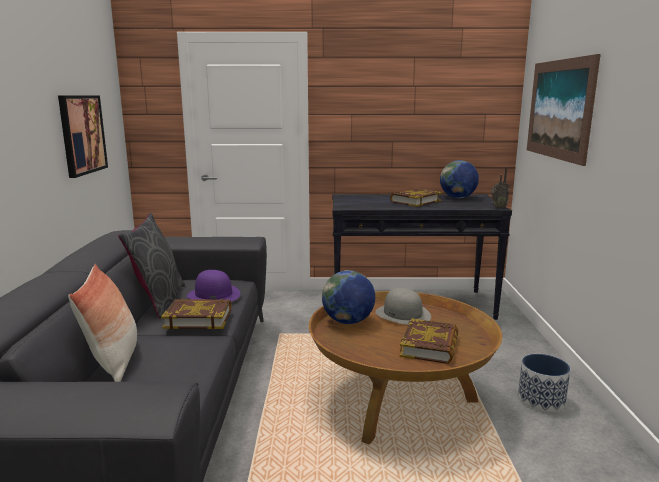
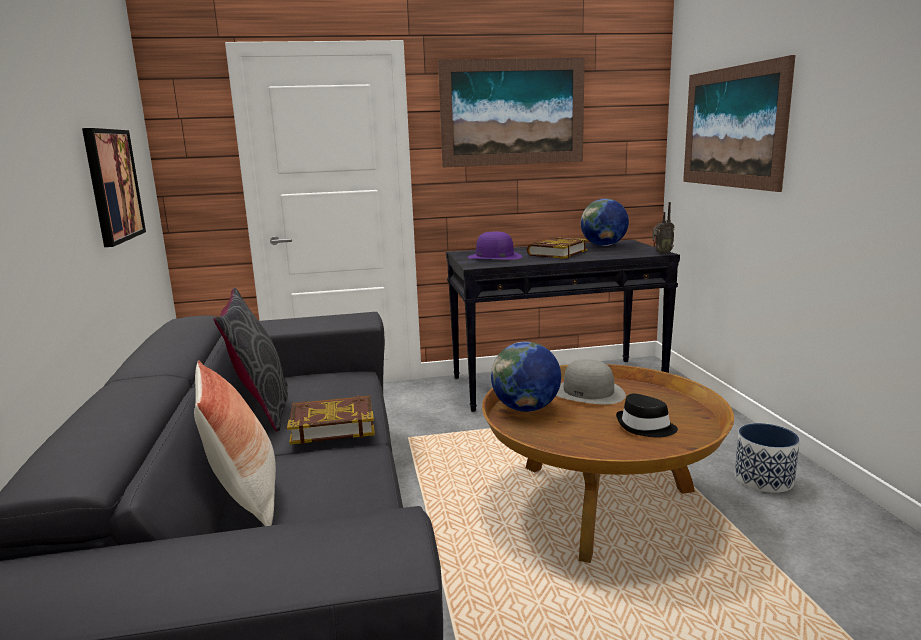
camera: 10 degrees left, 0 degrees up
(213, 295) = (335, 393): purple hat -> purple hat (494, 257)
(390, 89) = (512, 112): none -> picture
(430, 346) = (645, 427): book -> black hat

